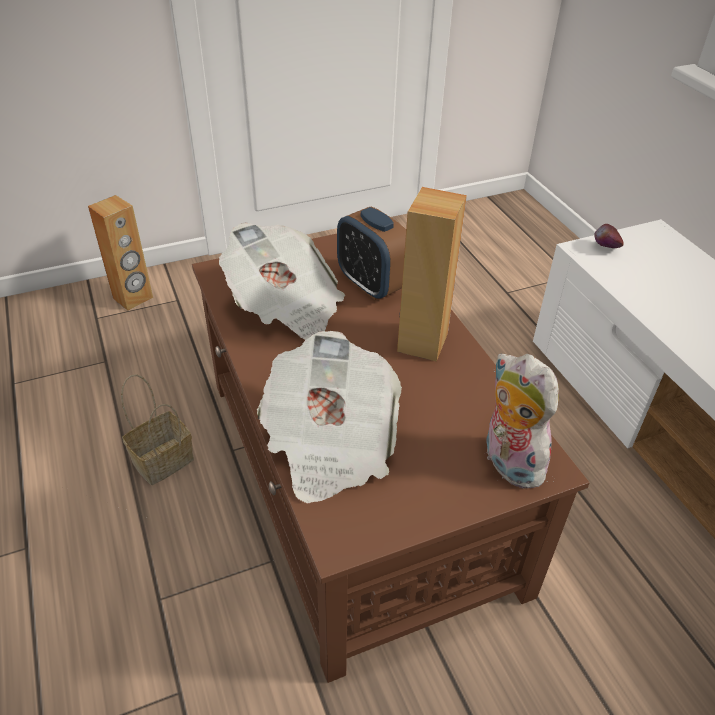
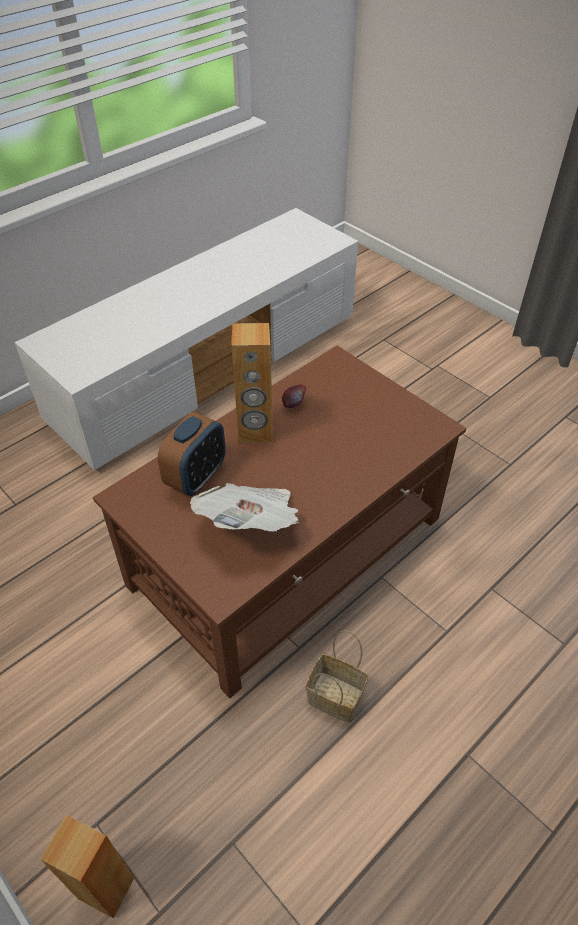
camera: 110 degrees left, 5 degrees up
(329, 443) = (377, 451): newspaper -> none
(507, 462) = (343, 374): plush toy -> none
(605, 249) = (72, 367): apple -> apple (293, 404)

